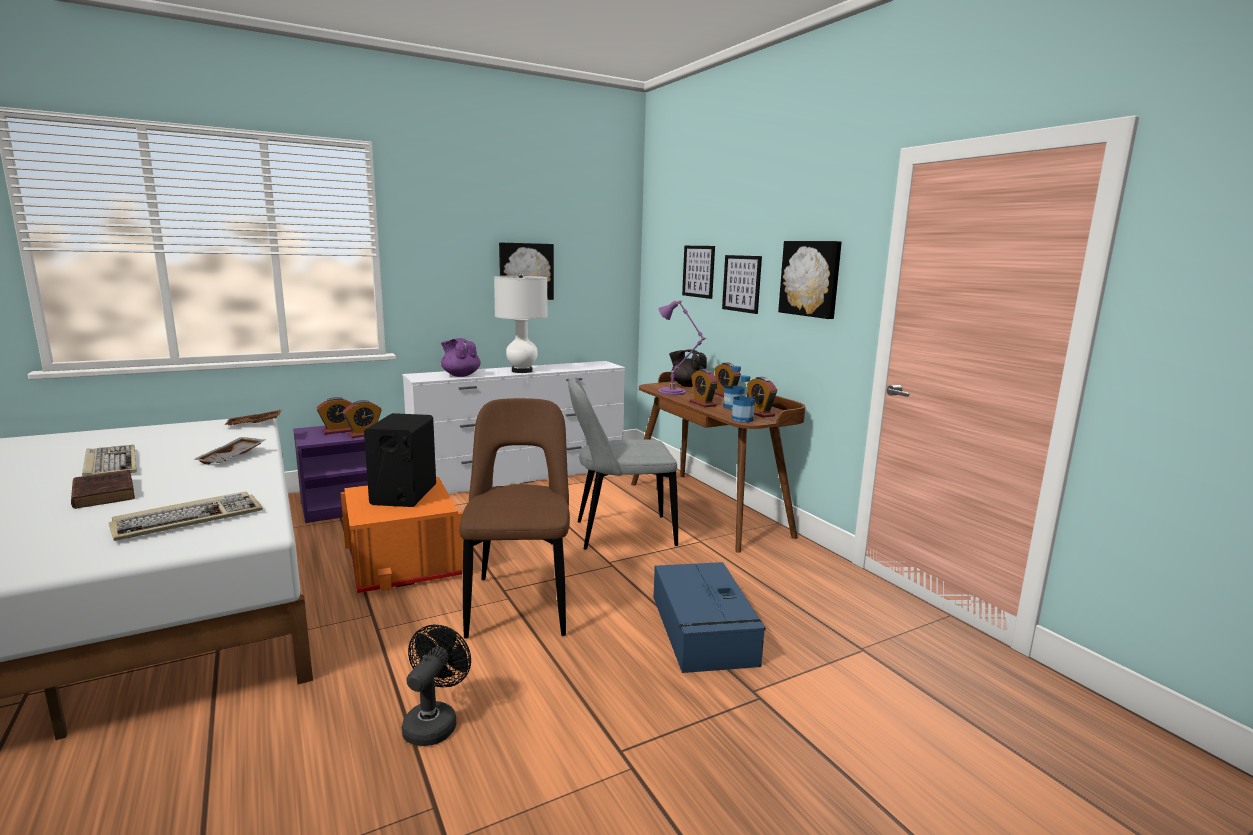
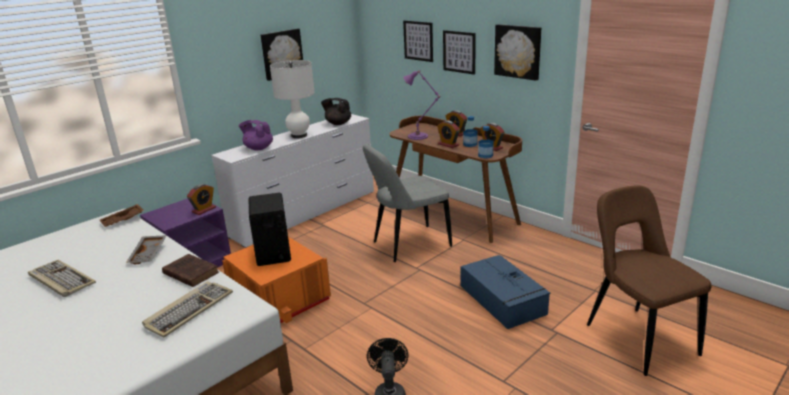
camera: 15 degrees left, 10 degrees up
(104, 493) = (94, 304): brown book -> brown book (190, 273)
(338, 431) = (179, 210): alarm clock -> none
(520, 602) = (381, 308): brown chair -> brown chair (637, 337)
(688, 385) = (422, 127): black teapot -> black teapot (338, 123)

